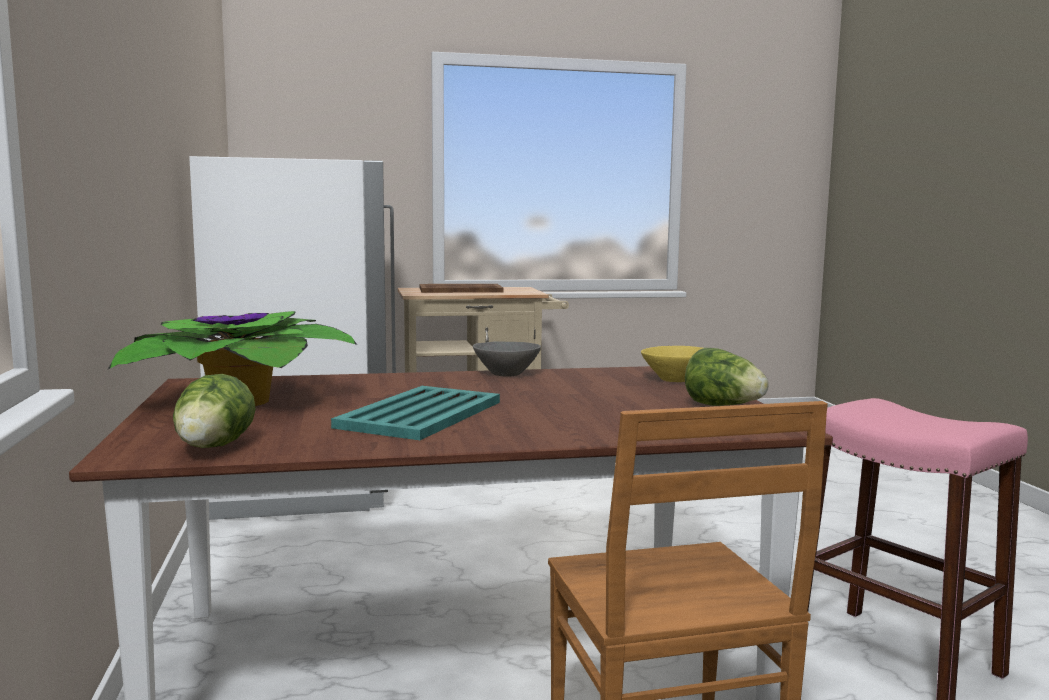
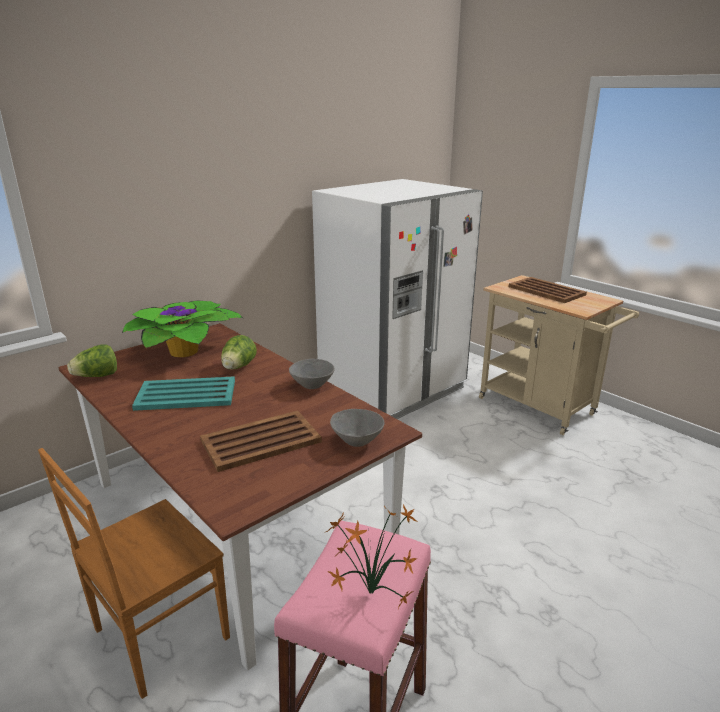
camera: 60 degrees right, 15 degrees up
(626, 403) = (259, 441): none -> brown tray
(674, 379) = (356, 440): yellow bowl -> grey bowl
(723, 406) = (281, 476): lettuce -> lettuce (238, 367)
(939, 419) = (368, 591): none -> potted plant

